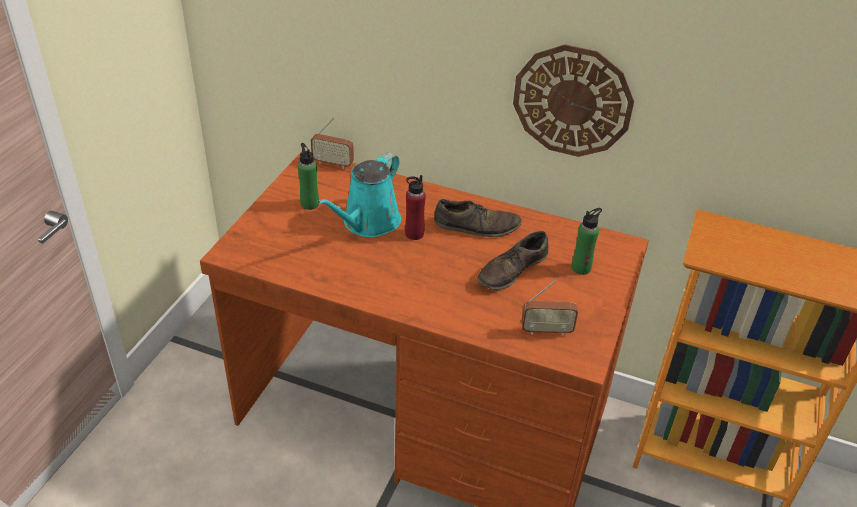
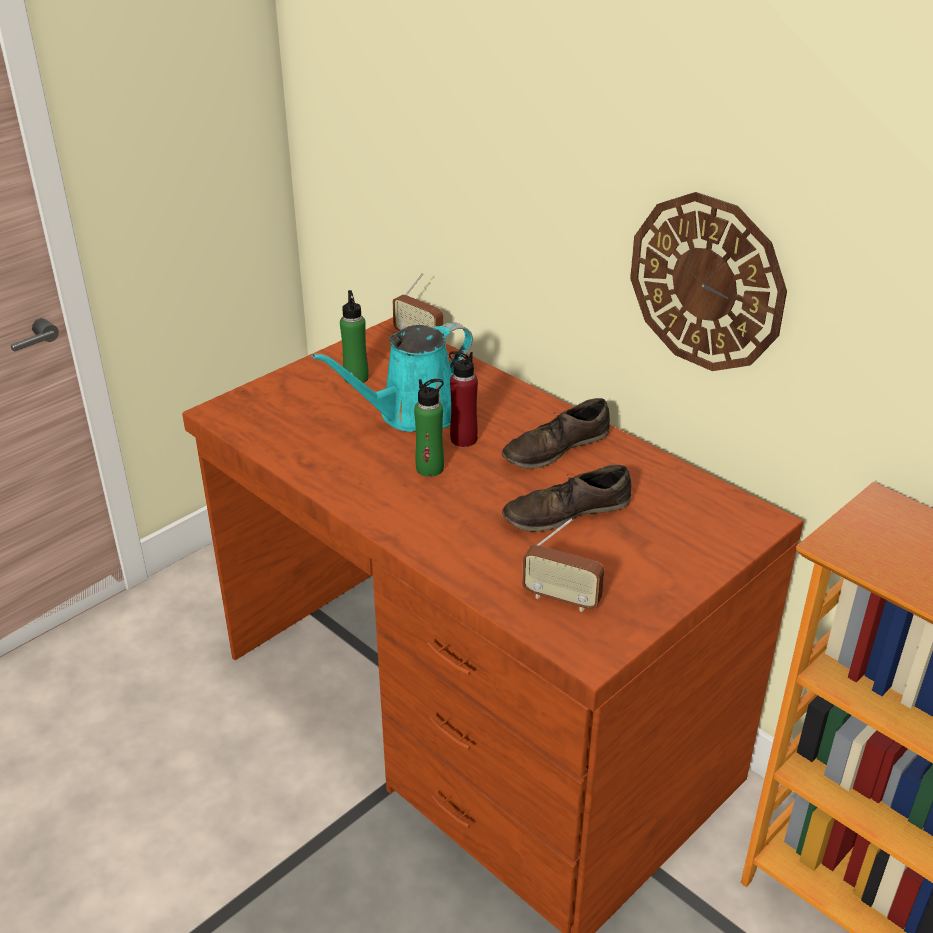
camera: 25 degrees right, 5 degrees down
(477, 226) = (555, 448): brown shoe -> brown shoe turned 120 degrees clockwise
(581, 268) = (670, 533): green bottle -> green bottle (430, 468)

